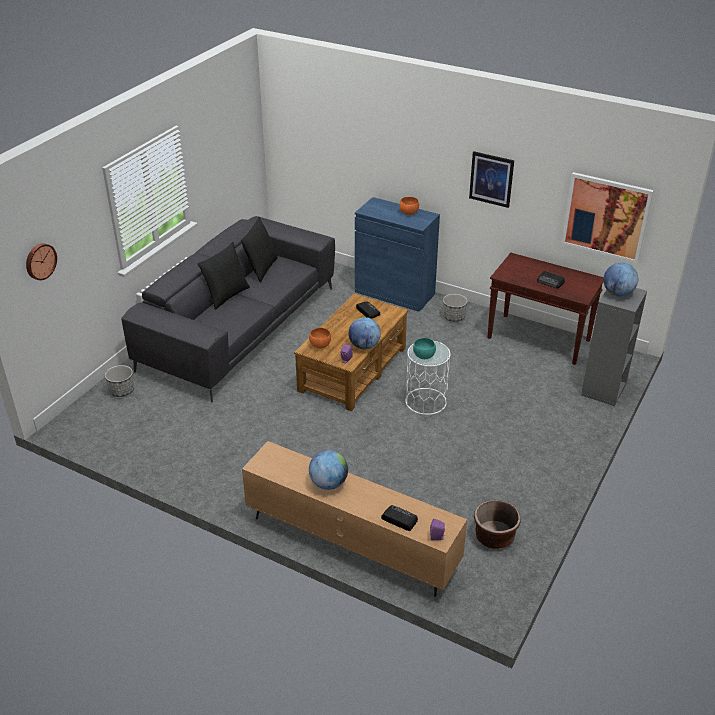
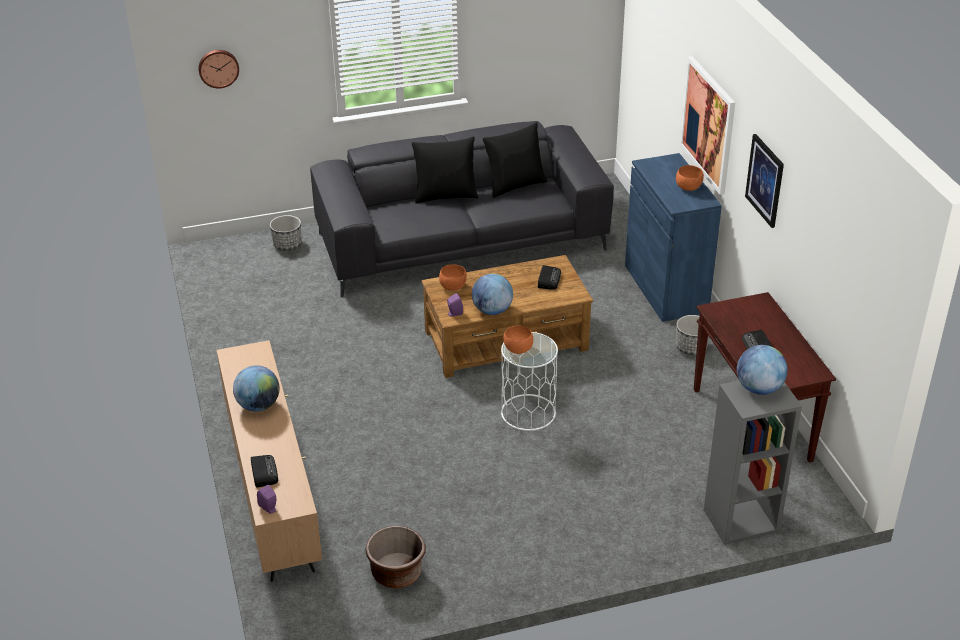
camera: 45 degrees right, 0 degrees up
(423, 356) = (517, 349): turquoise bowl -> orange bowl
(606, 217) = (846, 290): picture -> picture (708, 124)

